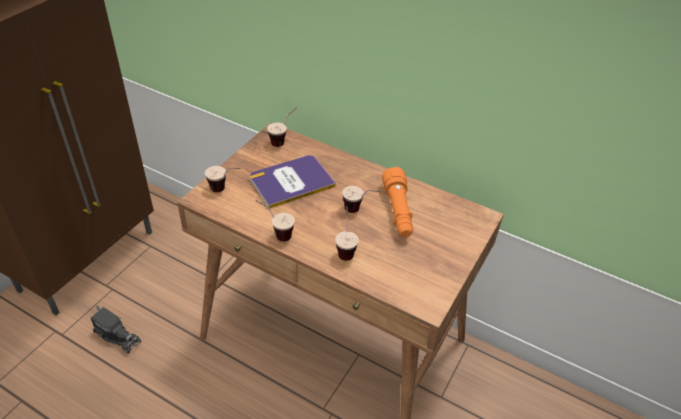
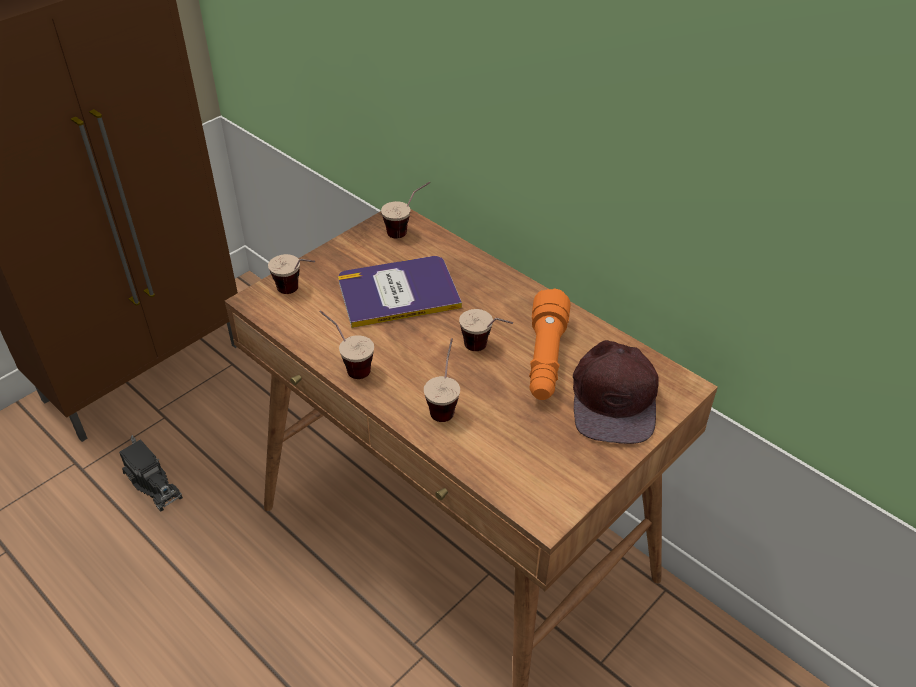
camera: 15 degrees right, 0 degrees up
(447, 229) = (615, 397): none -> brown cap

